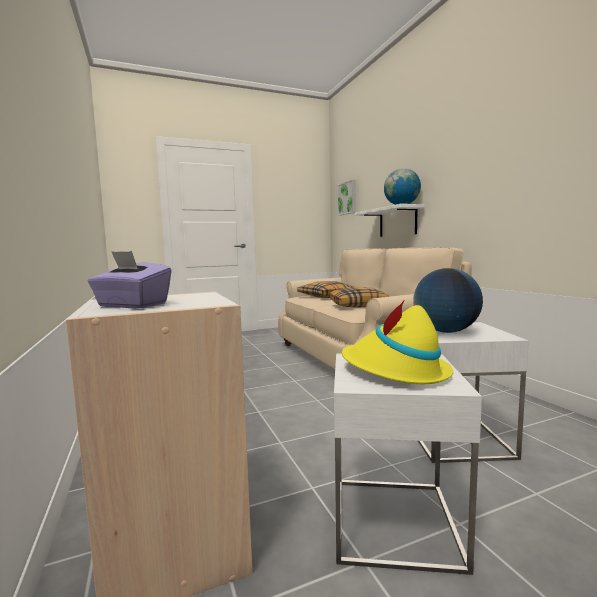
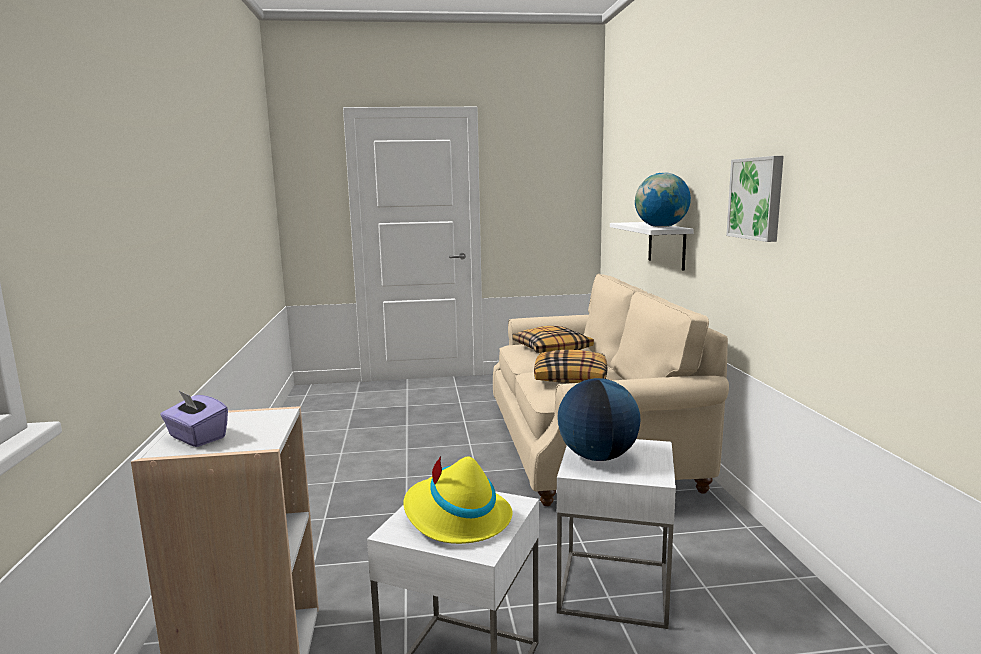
camera: 15 degrees right, 5 degrees up
(348, 198) = (619, 188): picture -> picture (757, 198)

